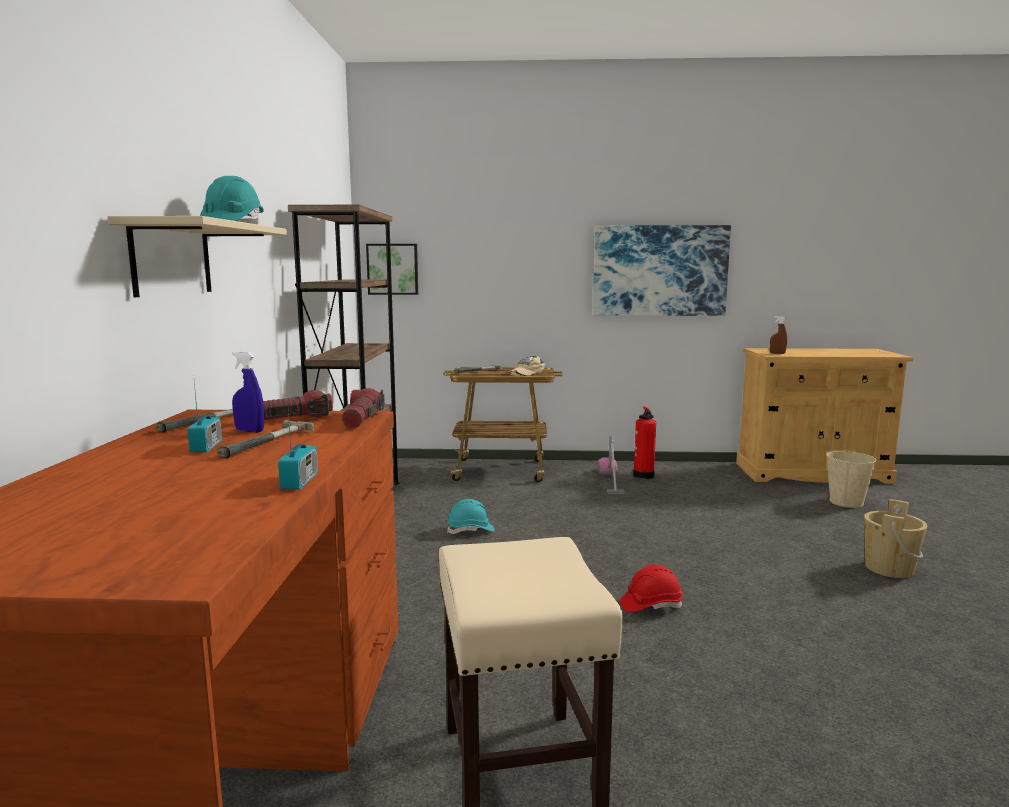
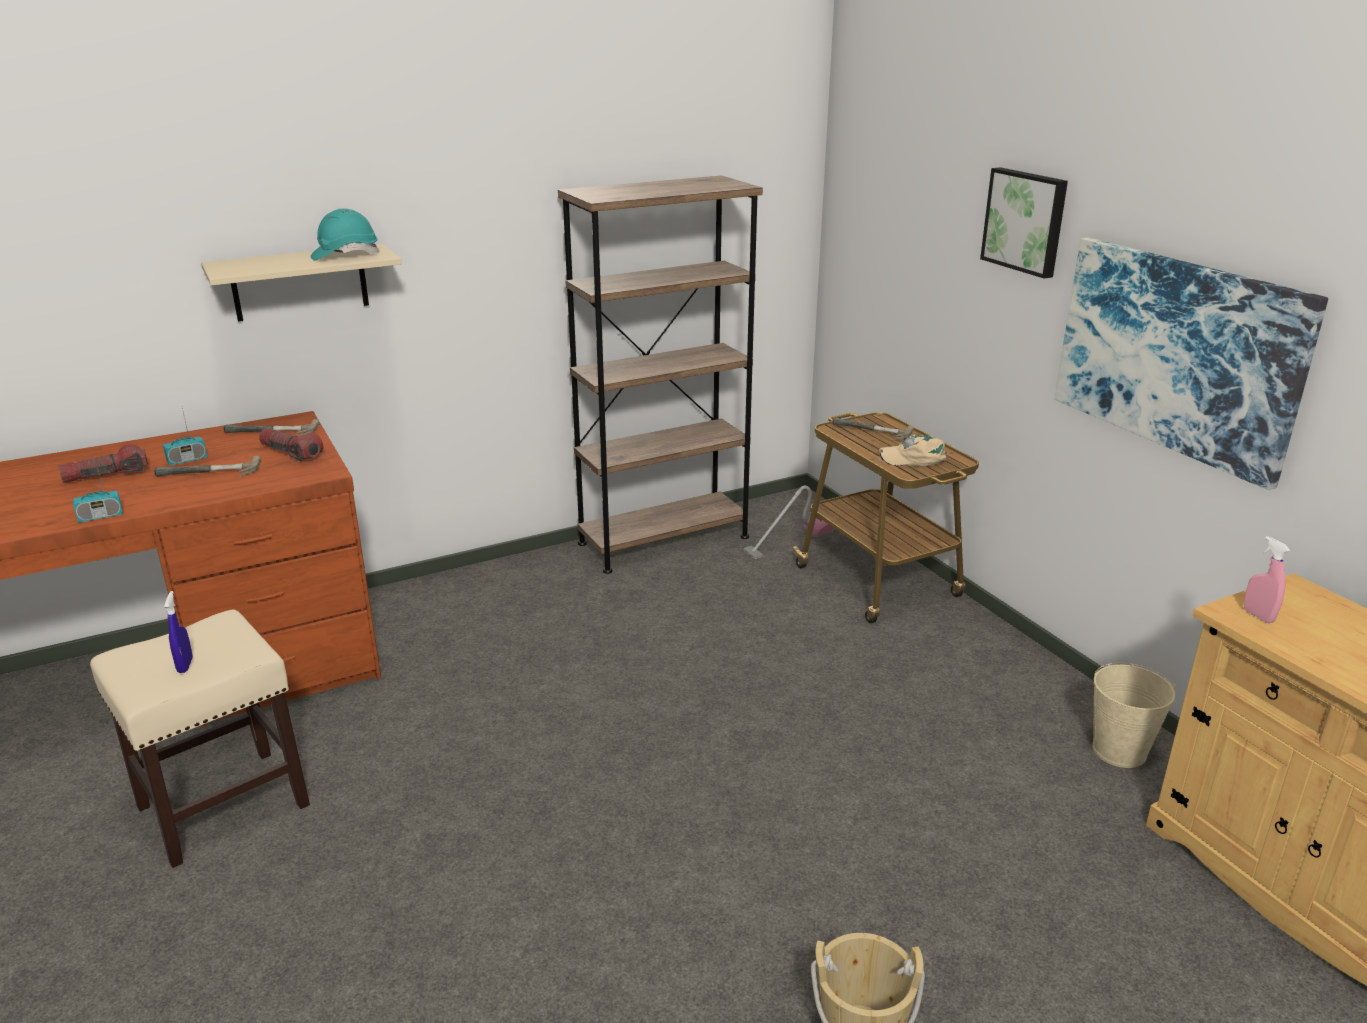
camera: 60 degrees right, 15 degrees up
(249, 431) = (244, 454): blue spray bottle -> blue spray bottle (185, 665)
(362, 420) = (304, 476): flashlight -> flashlight (106, 475)
(393, 269) = (851, 243): picture -> picture (1026, 221)
(471, 530) = (654, 631): turquoise hard hat -> none
(610, 480) = (951, 676): vacuum cleaner -> vacuum cleaner (793, 542)
(644, 475) = (1020, 700): fire extinguisher -> none
(651, 605) = (552, 809): red hard hat -> none
(777, 353) = (1258, 616): brown spray bottle -> pink spray bottle
(846, 502) = (1171, 962): beige bucket -> beige bucket (1119, 751)

